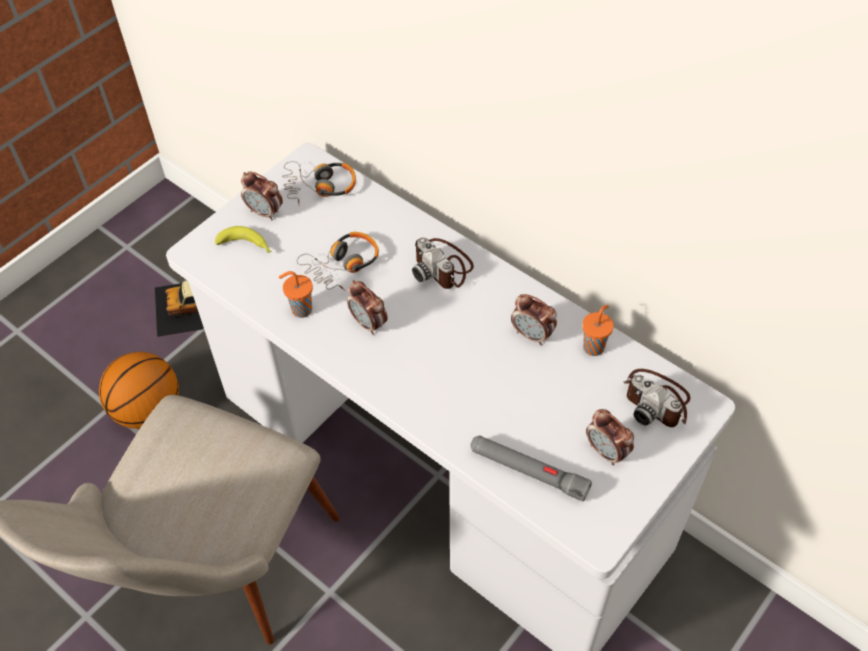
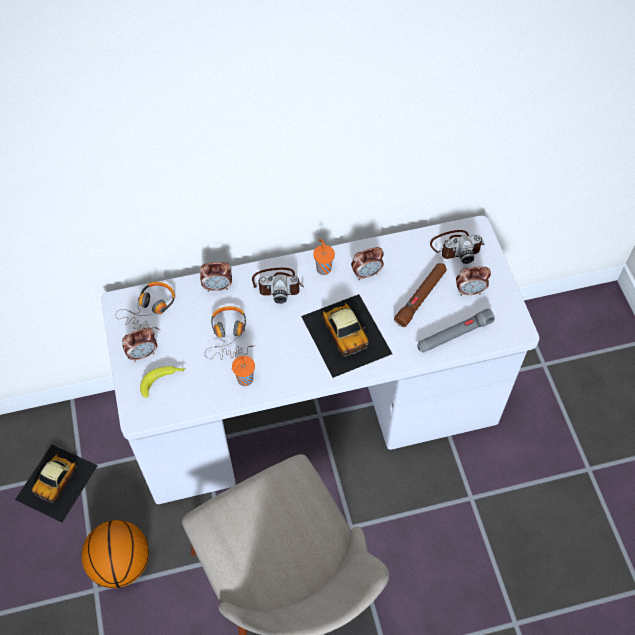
camera: 55 degrees left, 5 degrees up
(369, 323) = (287, 349): alarm clock -> alarm clock (218, 287)
(434, 364) = (346, 334): none -> toy car
(550, 406) = (421, 297): none -> brown flashlight
(594, 346) = (399, 250): orange cup -> orange cup (323, 268)

